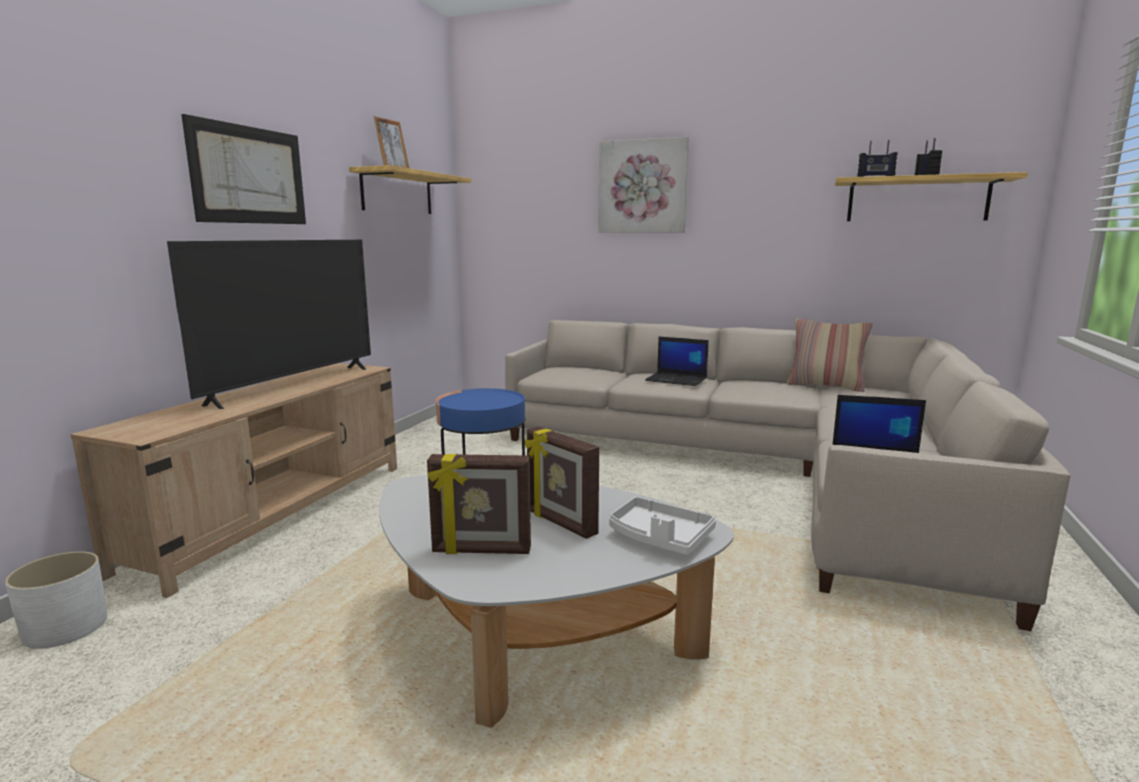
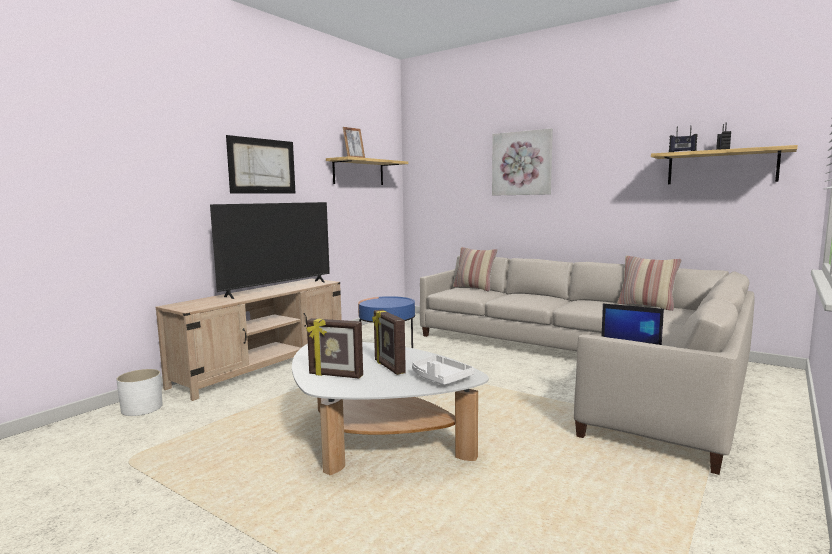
camera: 15 degrees right, 5 degrees down
(580, 367) = (474, 288): none -> pillow
(677, 379) = (536, 298): laptop -> none

